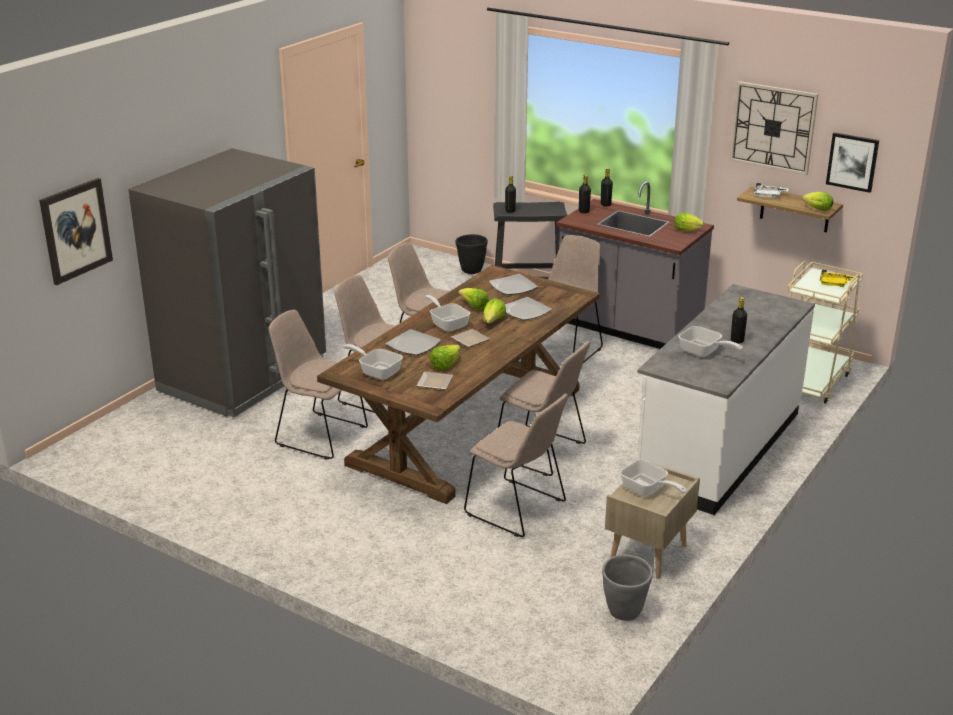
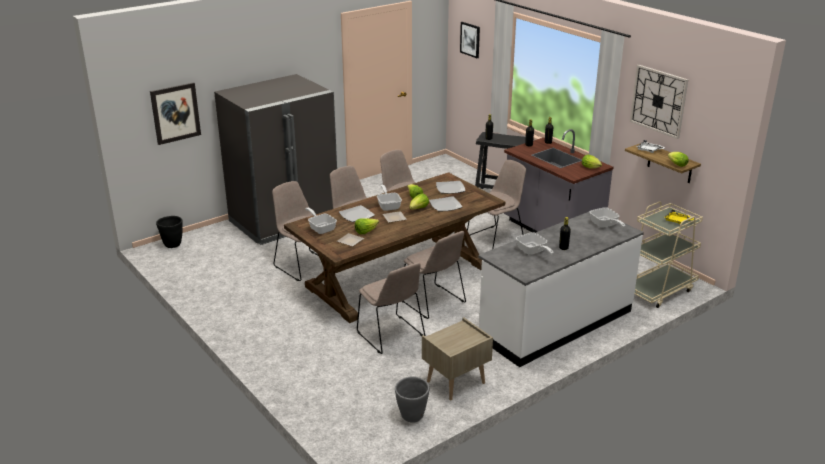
camera: 20 degrees right, 0 degrees up
(471, 270) = (472, 177): black planter -> black planter (172, 244)
(647, 490) = (453, 338): frying pan -> frying pan (605, 225)
(852, 162) = (708, 133): picture -> picture (470, 39)

